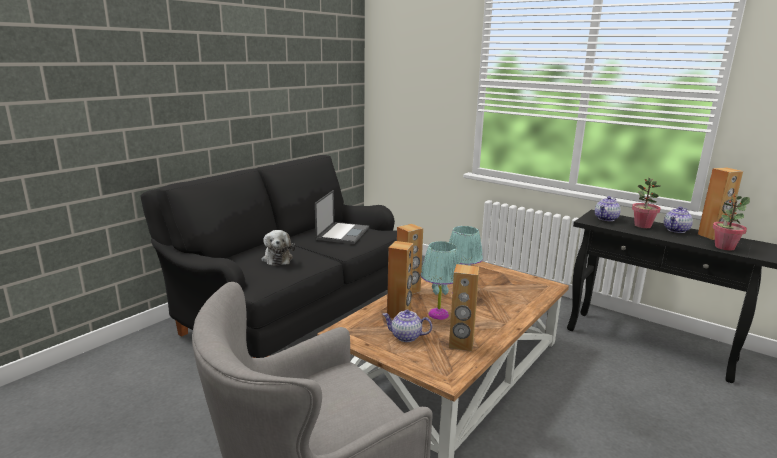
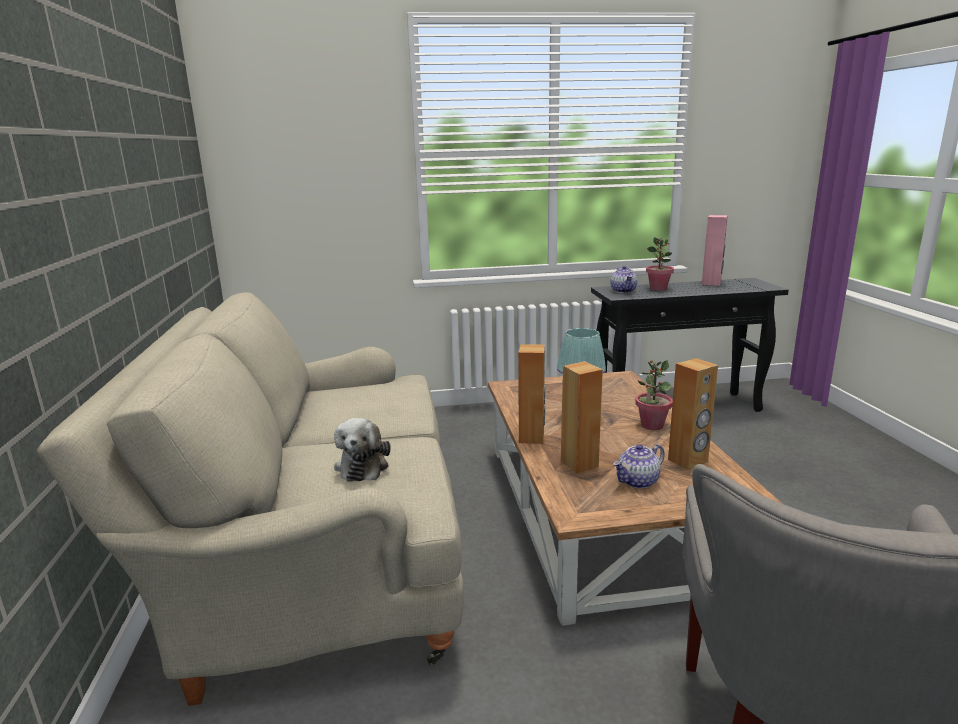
camera: 45 degrees left, 0 degrees up
(277, 258) = (363, 465): plush toy -> plush toy turned 60 degrees clockwise
(290, 311) = (316, 558): black sofa -> beige sofa
(343, 233) = (360, 401): laptop -> none
(438, 314) = (610, 445): turquoise table lamp -> none
(676, 230) = (684, 285): teapot -> none
(712, 236) = (711, 283): brown speaker -> pink speaker
(724, 247) = (738, 288): potted plant -> potted plant (652, 425)

